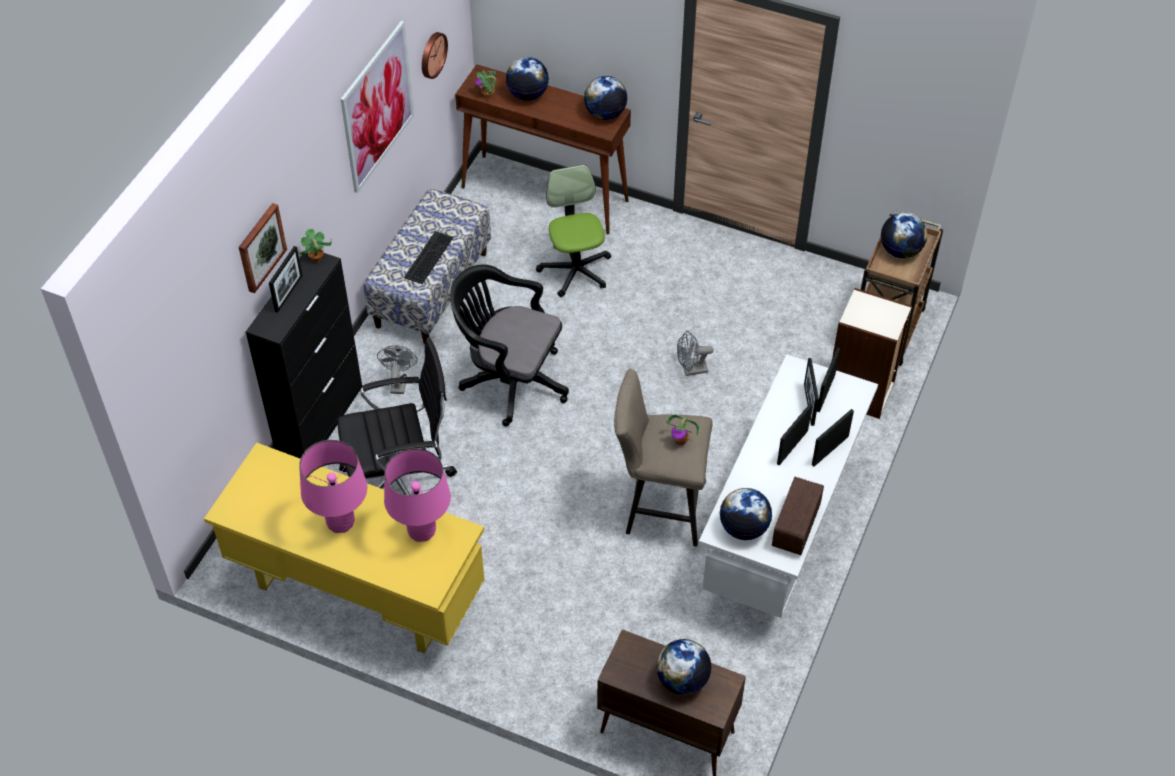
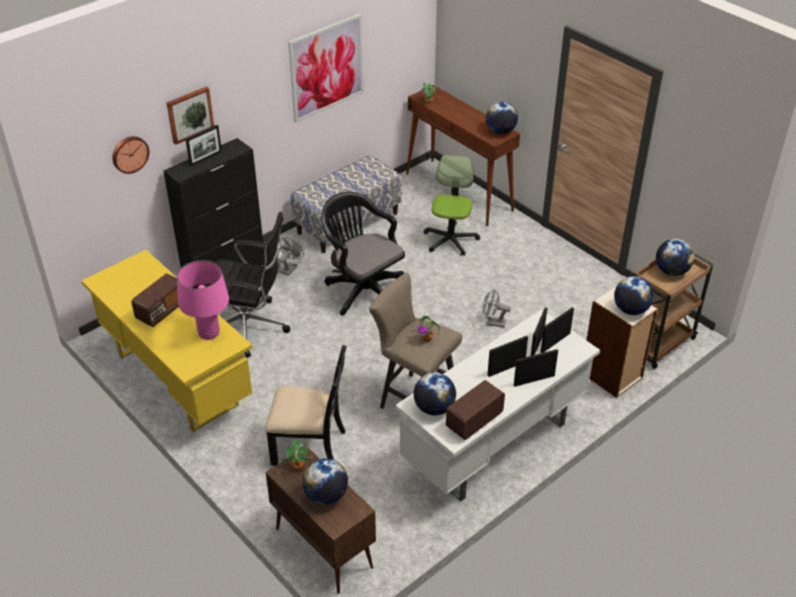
camera: 25 degrees right, 10 degrees down
(316, 258) = (237, 145): potted plant -> potted plant (297, 467)
(341, 522) = (161, 310): pink table lamp -> radio
(428, 256) = (341, 191): keyboard -> none
(432, 54) = (390, 56): wall clock -> wall clock (129, 154)
(528, 94) = (455, 108): globe -> globe (631, 310)
(575, 616) = (310, 447): none -> black chair

